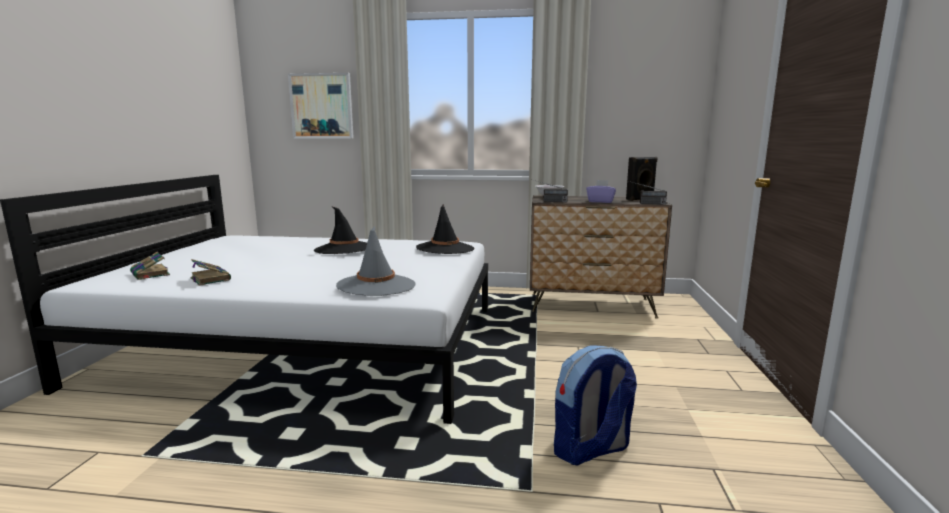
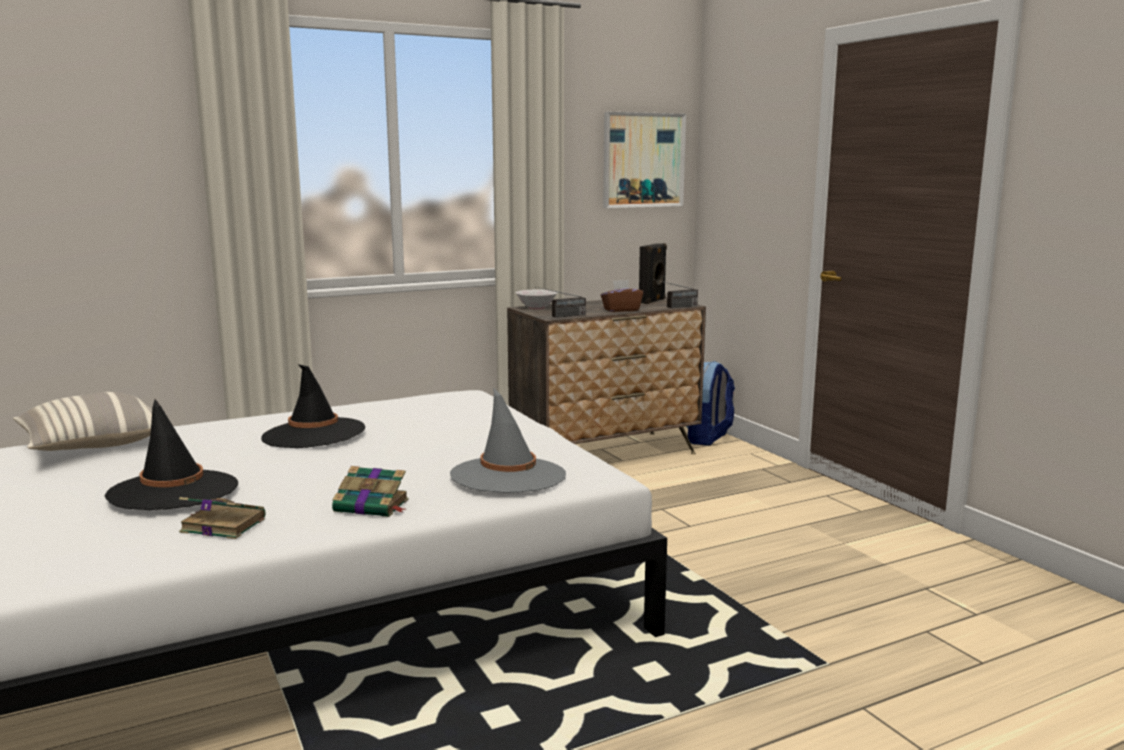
camera: 35 degrees left, 0 degrees up
(150, 274) = (73, 545): book -> book (373, 506)
(257, 239) = (92, 445): none -> pillow
(322, 106) = (113, 173): picture -> picture (643, 160)
(445, 248) = (463, 406): black hat -> black hat (173, 491)
(591, 450) = (821, 609): backpack -> backpack (708, 438)
(600, 201) = (621, 310): purple tissue box -> brown tissue box

